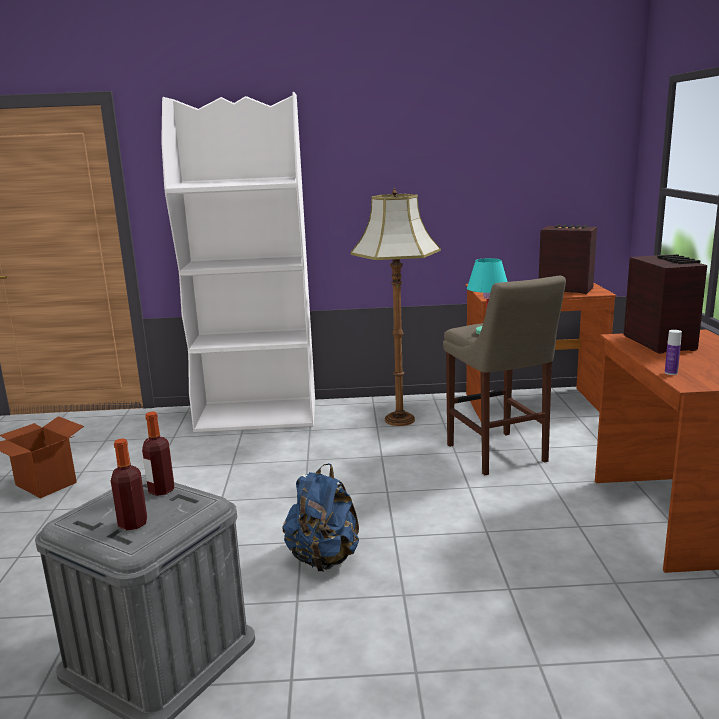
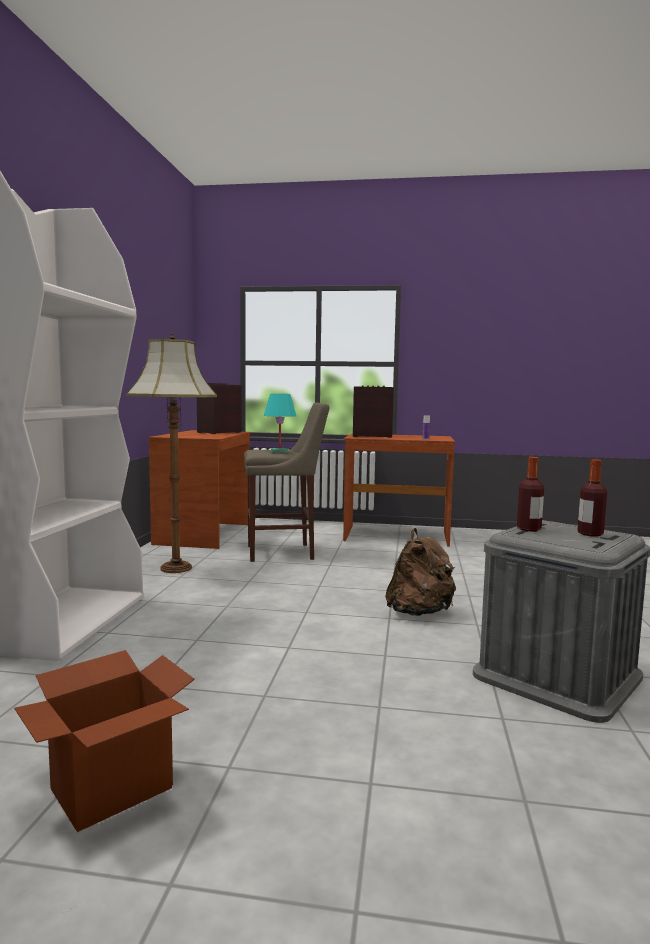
camera: 80 degrees left, 10 degrees down
(324, 559) = (419, 612): blue backpack -> brown backpack

